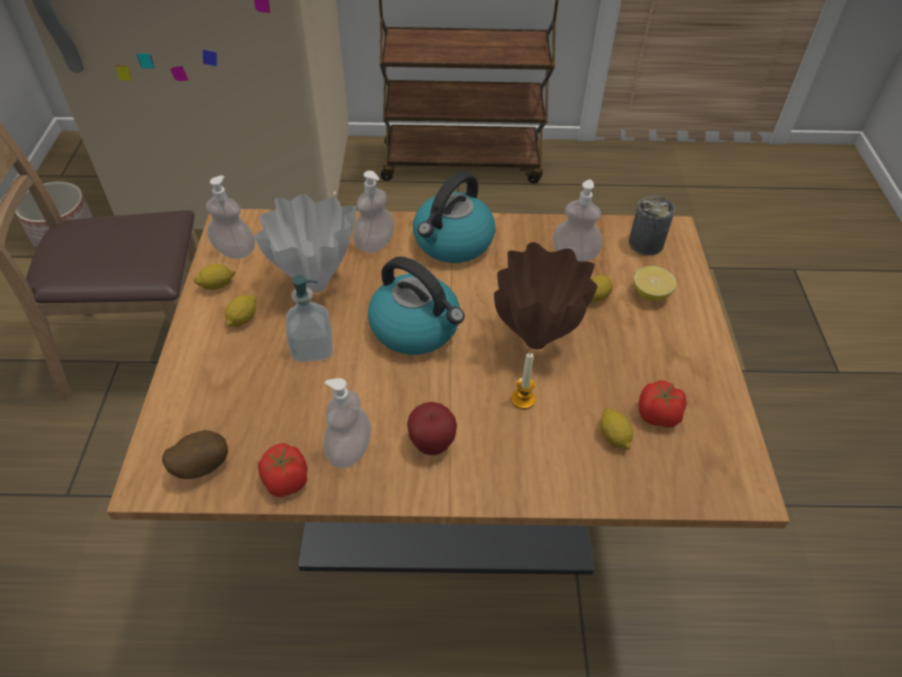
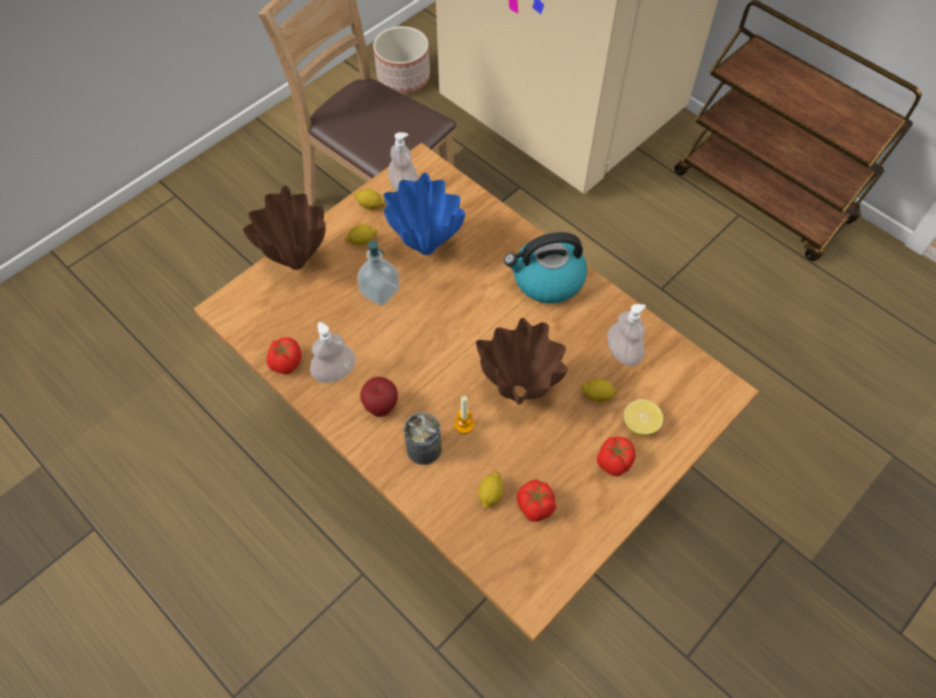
camera: 45 degrees right, 10 degrees up
(192, 384) = (296, 264): none -> brown vase
(201, 466) = (255, 319): potato -> none
(314, 286) = (425, 248): white vase -> blue vase
(375, 244) = (494, 243): soap dispenser -> none
(416, 328) = (454, 325): kettle -> none
(646, 243) = (689, 384): can -> can (424, 448)
(667, 335) = (613, 462): none -> tomato

